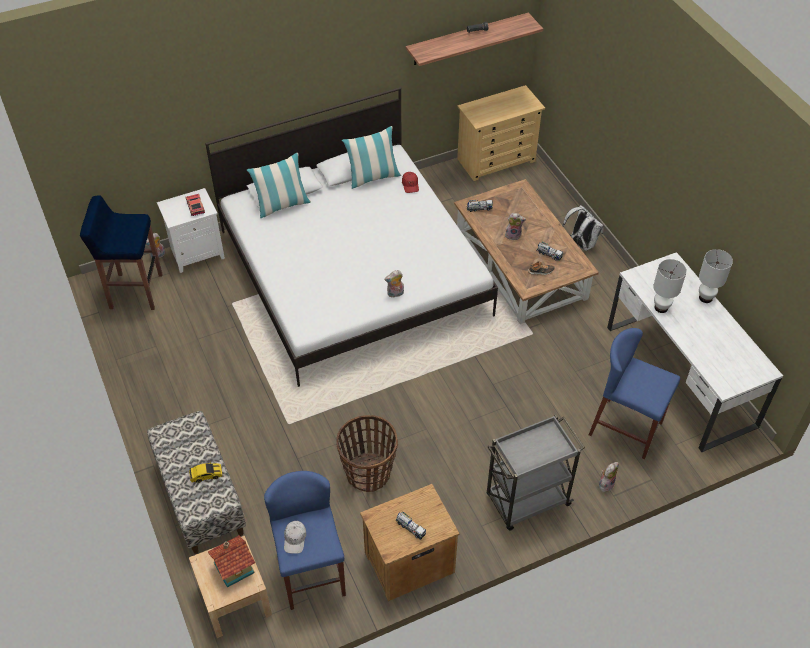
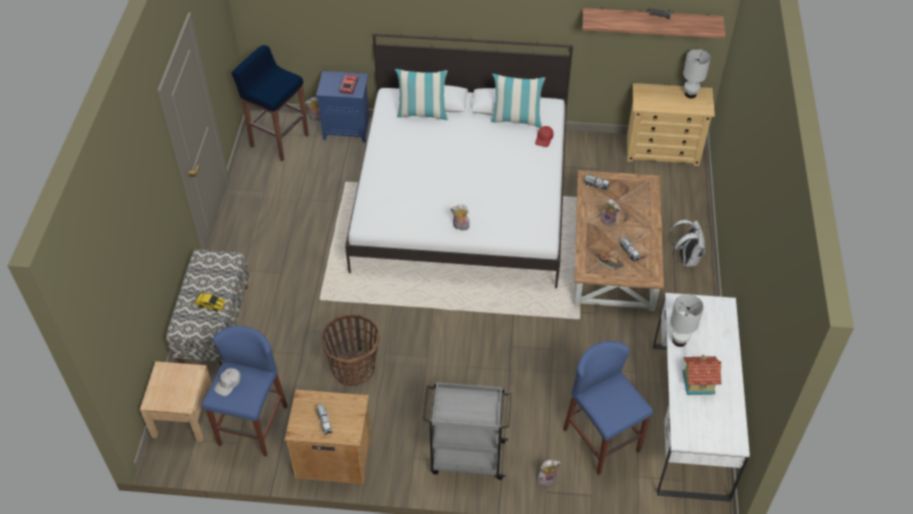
camera: 30 degrees right, 0 degrees up
(197, 253) = (348, 129): white nightstand -> blue nightstand
(233, 567) = (180, 385): toy house -> toy house (698, 381)
(705, 298) = (730, 351): white table lamp -> white table lamp (690, 94)

